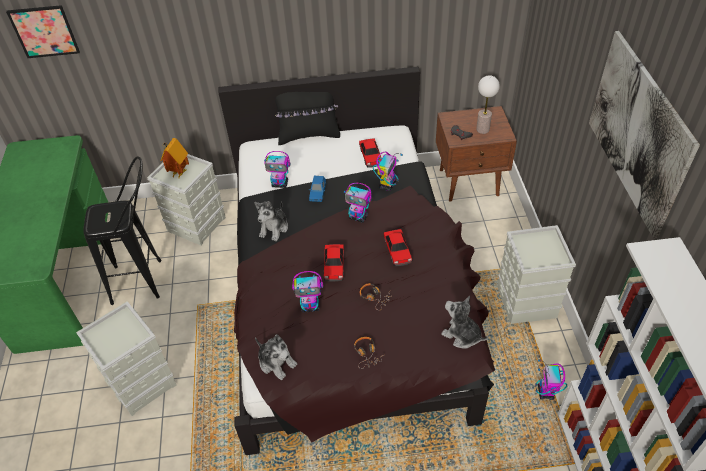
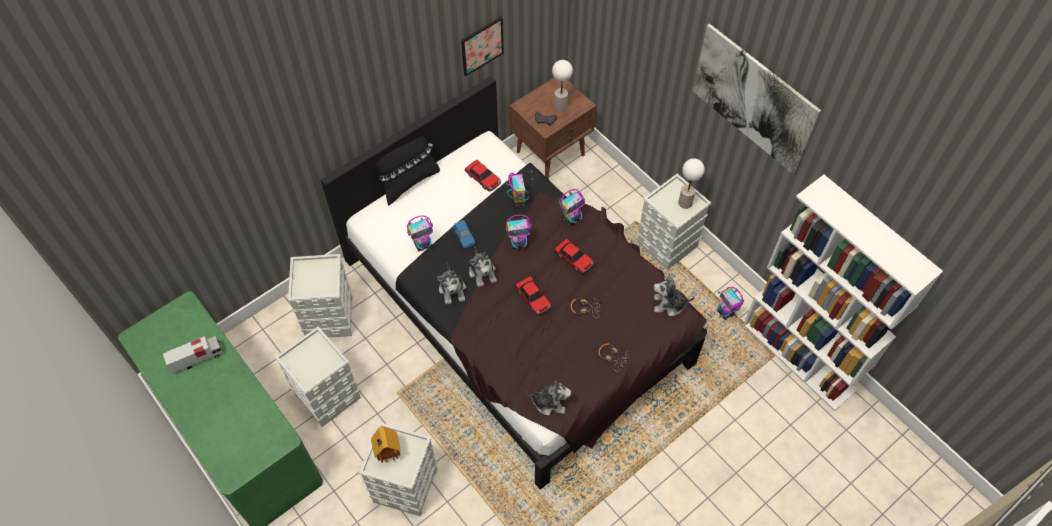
camera: 35 degrees left, 10 degrees up
(39, 182) = (197, 358): none -> toy truck
(44, 31) = (150, 210): picture -> picture (482, 46)
(147, 280) = (328, 396): black stool -> grey storage box
(178, 173) = (314, 280): toy house -> toy house (387, 454)
(309, 226) = (482, 272): none -> plush toy
(310, 306) = (541, 343): toy robot -> toy robot (572, 219)
(548, 254) = (685, 202): none -> table lamp

